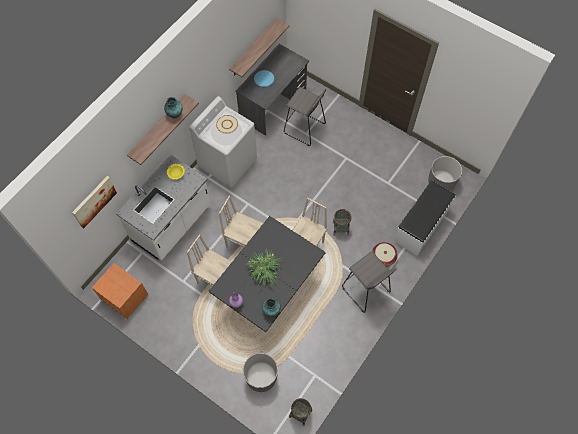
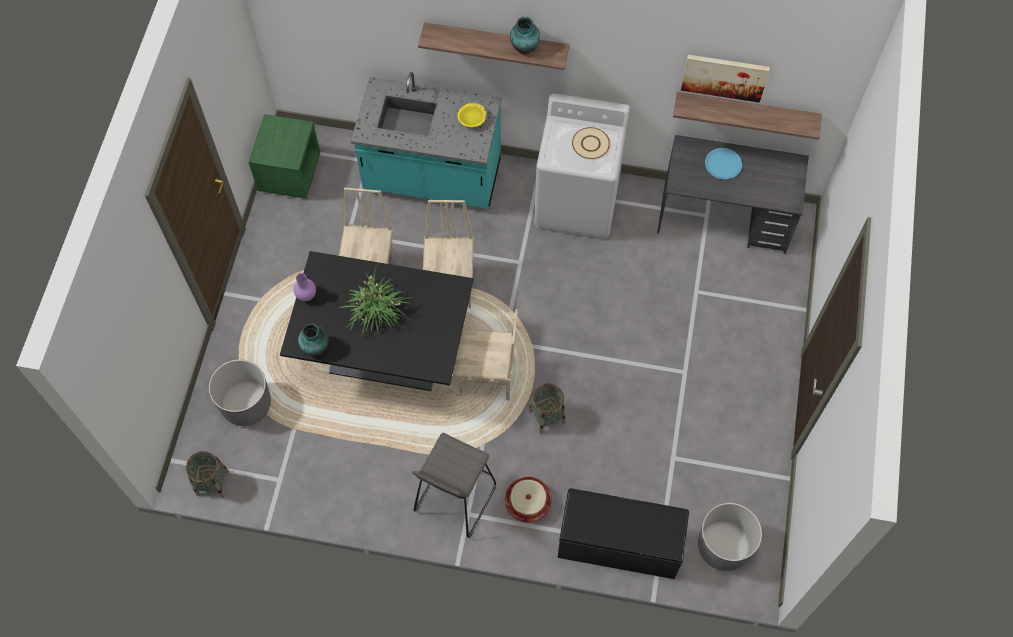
camera: 65 degrees right, 0 degrees up
(94, 201) = (343, 26): picture -> picture (724, 76)
(124, 297) = (289, 172): orange nightstand -> green nightstand
(172, 224) = (432, 178): white counter -> turquoise counter
(304, 128) = (704, 285): grey stool -> none
(421, 225) = (619, 544): white bench -> black bench

